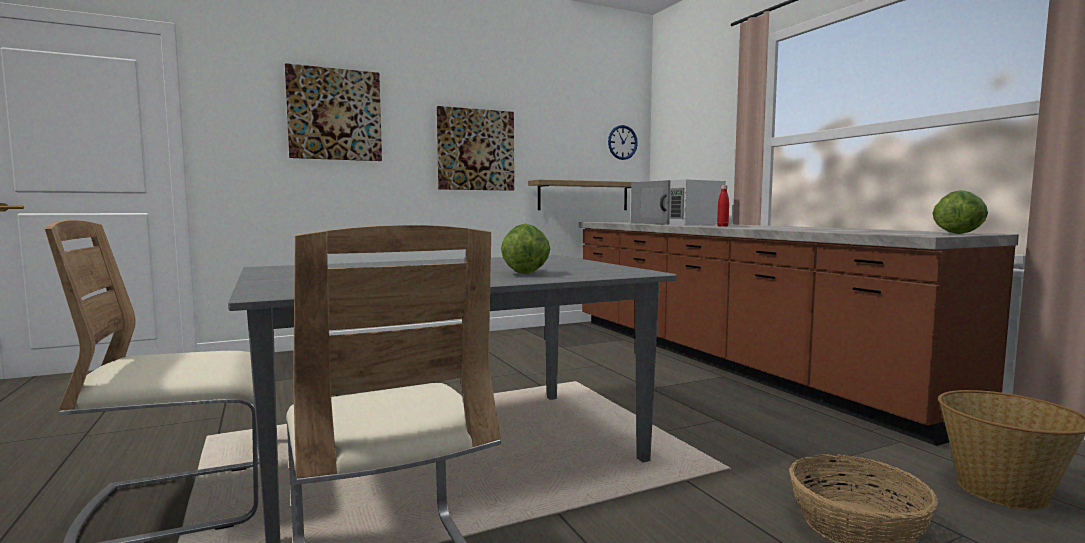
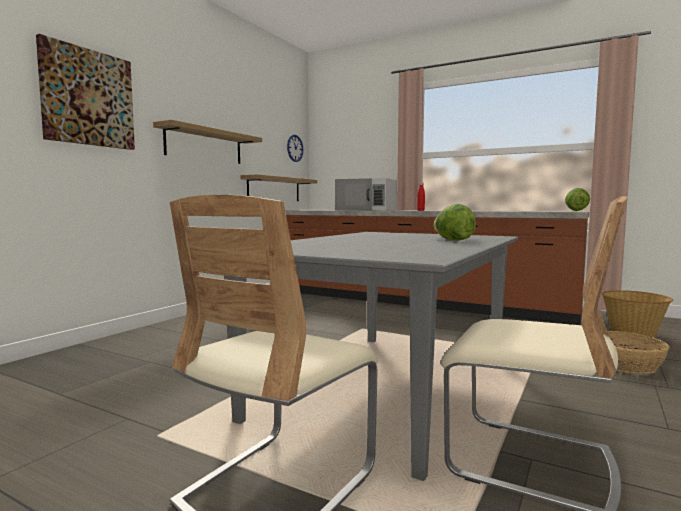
camera: 35 degrees left, 0 degrees up
(475, 150) = (204, 145): picture -> shelf

